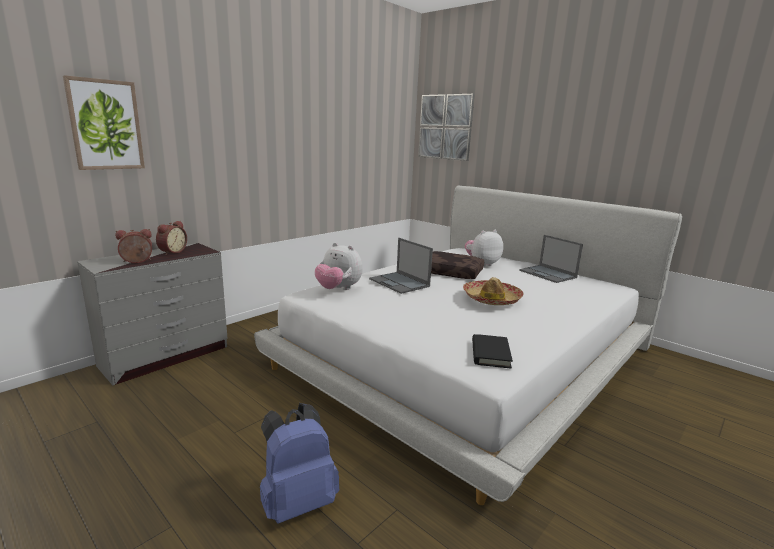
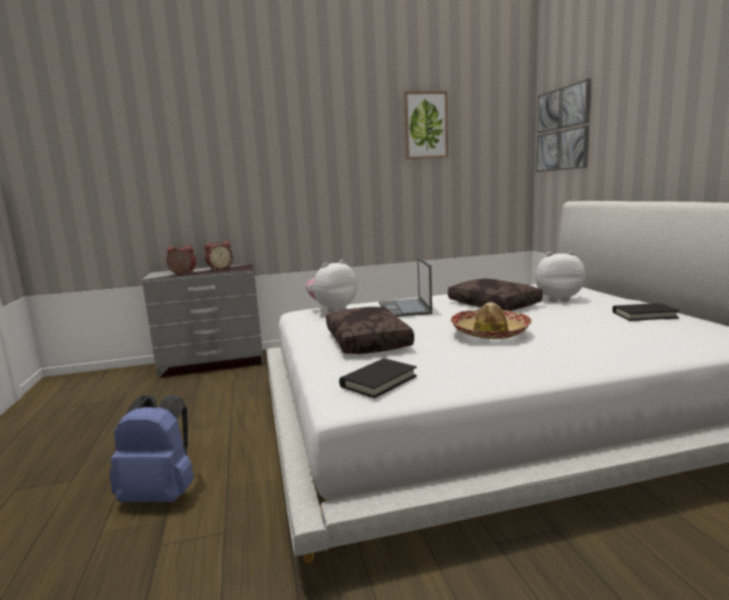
camera: 35 degrees right, 5 degrees down
(105, 125) = (175, 161): picture -> picture (425, 125)
(338, 289) = (332, 309): plush toy -> plush toy turned 75 degrees clockwise
(421, 318) = (369, 341): none -> brown pillow
(548, 274) = (644, 315): laptop -> black book

